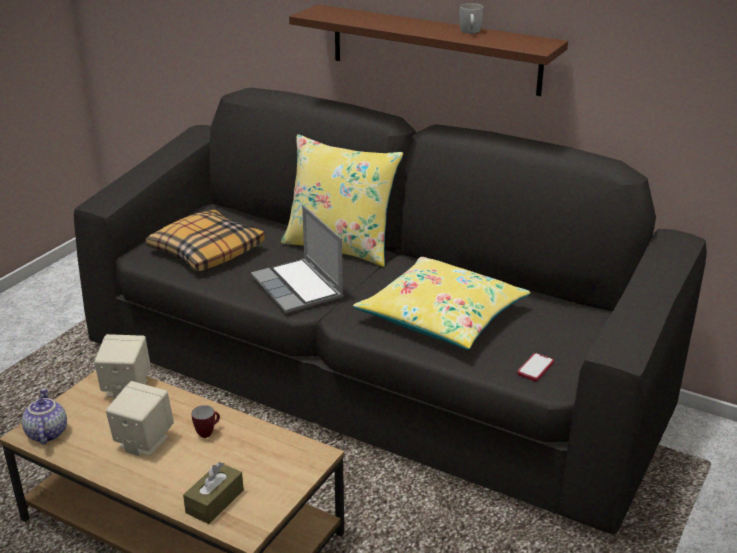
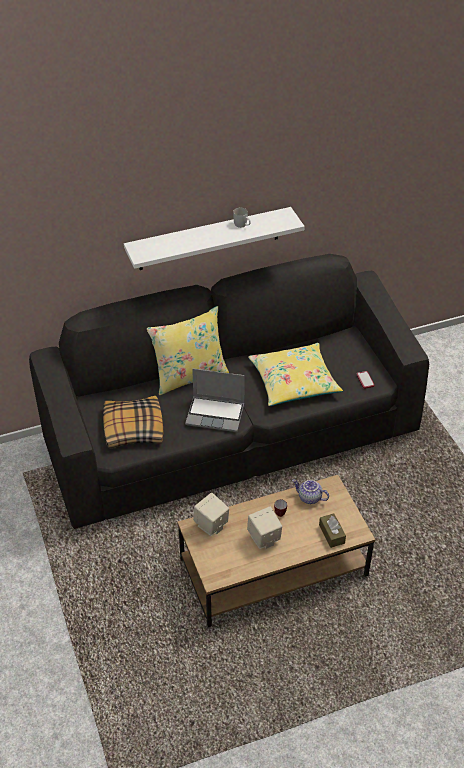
camera: 50 degrees left, 15 degrees up
(46, 433) = (220, 572): teapot -> teapot (309, 498)
(434, 49) = (209, 239): brown shelf -> white shelf

